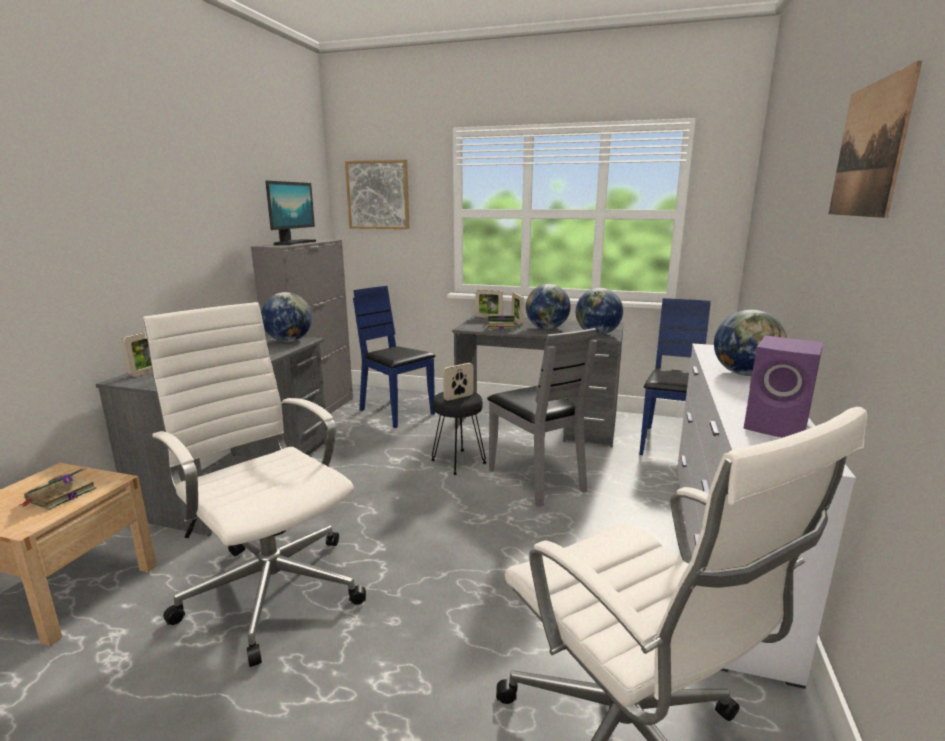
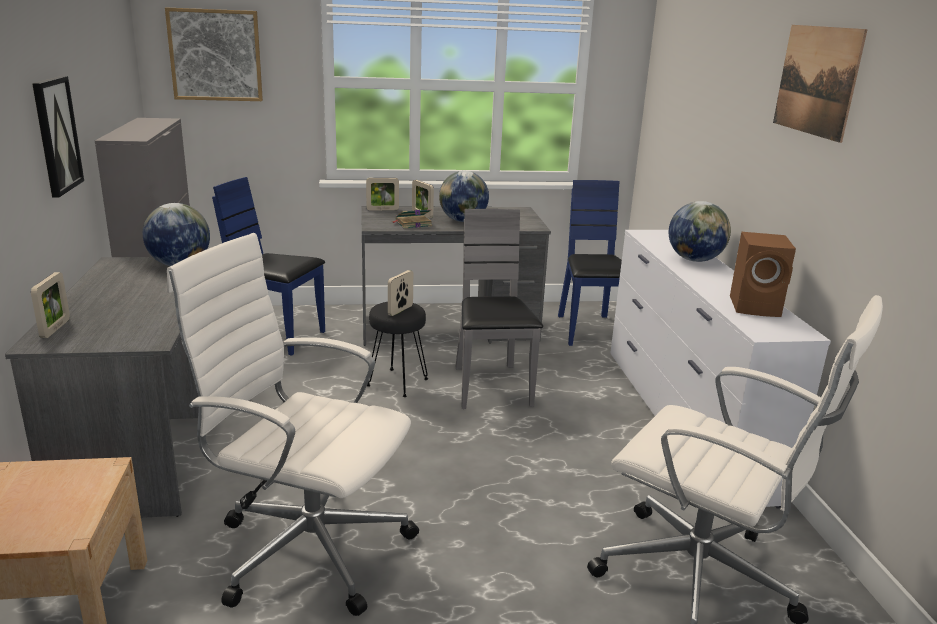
camera: 25 degrees left, 5 degrees up
(60, 495) = (61, 496): book -> none
(204, 236) = (56, 135): none -> picture
(294, 243) = (136, 129): monitor -> none
(537, 479) = (491, 387): grey chair -> grey chair turned 135 degrees counterclockwise
(597, 334) = (520, 224): globe -> none
(778, 426) = (756, 307): purple speaker -> brown speaker

